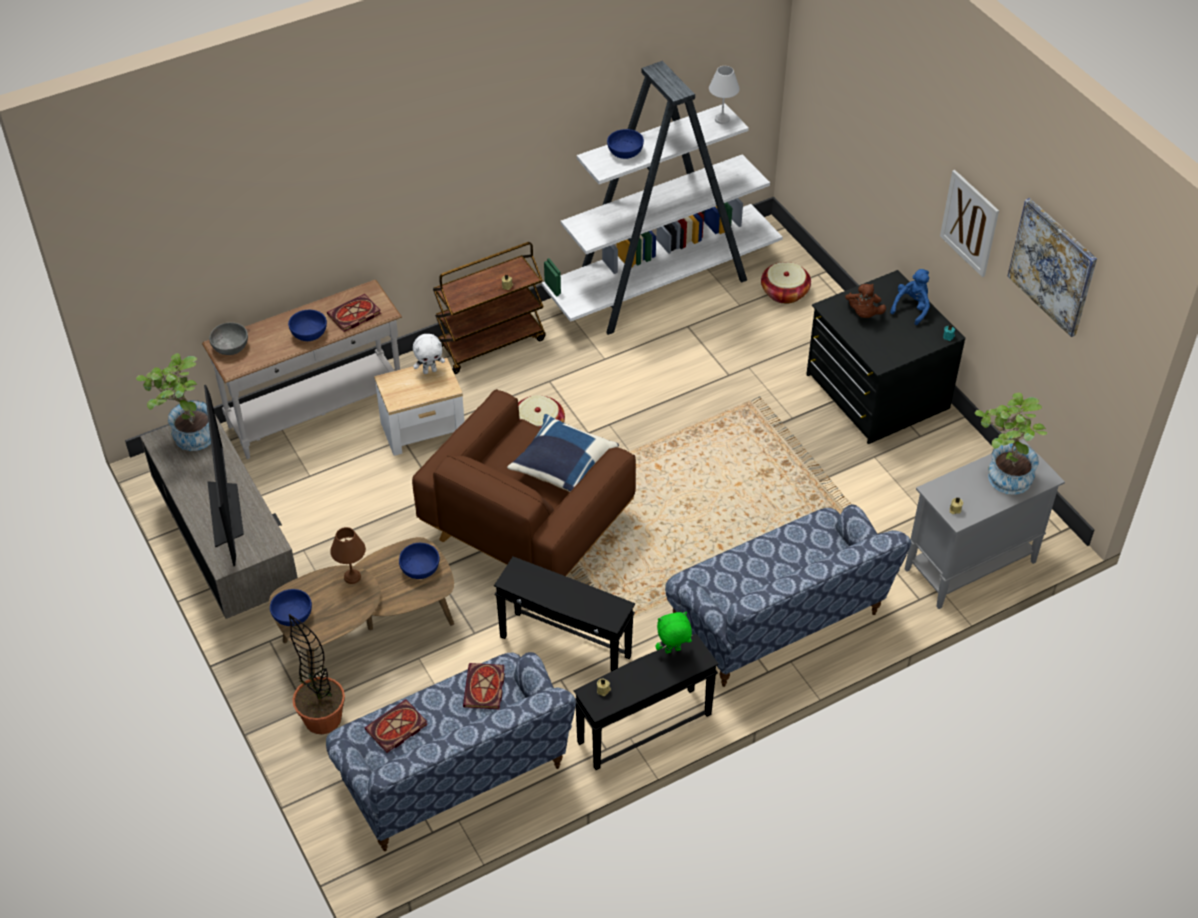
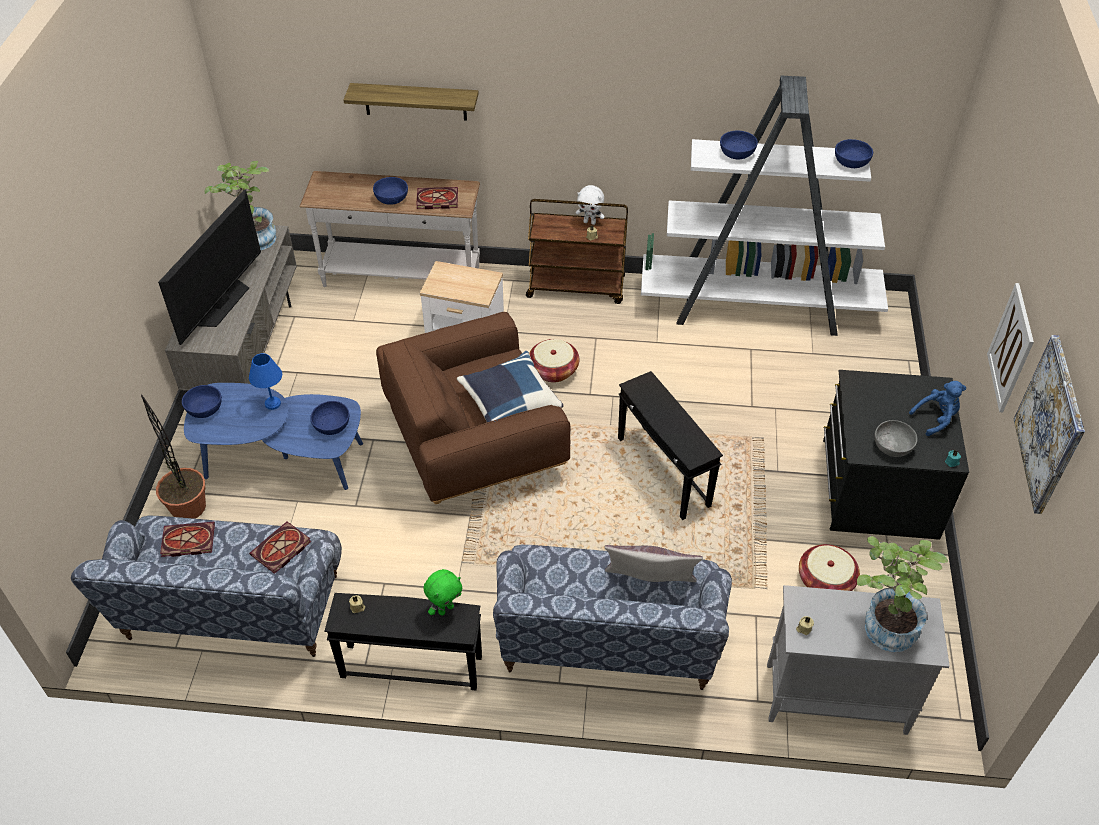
camera: 35 degrees right, 0 degrees up
(230, 346) = (328, 182): grey bowl -> grey bowl (892, 446)
(304, 226) = (415, 101): none -> shelf
(353, 577) = (273, 404): brown table lamp -> blue table lamp
(369, 631) = (283, 459): brown coffee table -> blue coffee table
(430, 371) = (480, 276): white plush toy -> white plush toy (590, 222)
(564, 647) = (412, 558): black side table -> black side table (662, 472)
(673, 651) = (445, 609): green plush toy -> green plush toy turned 120 degrees clockwise
(721, 119) = (851, 162): white table lamp -> blue bowl
(784, 292) = (863, 361): basket -> basket (825, 581)
(801, 552) = (649, 588): none -> grey pillow
(863, 313) = (882, 401): brown plush toy -> none

